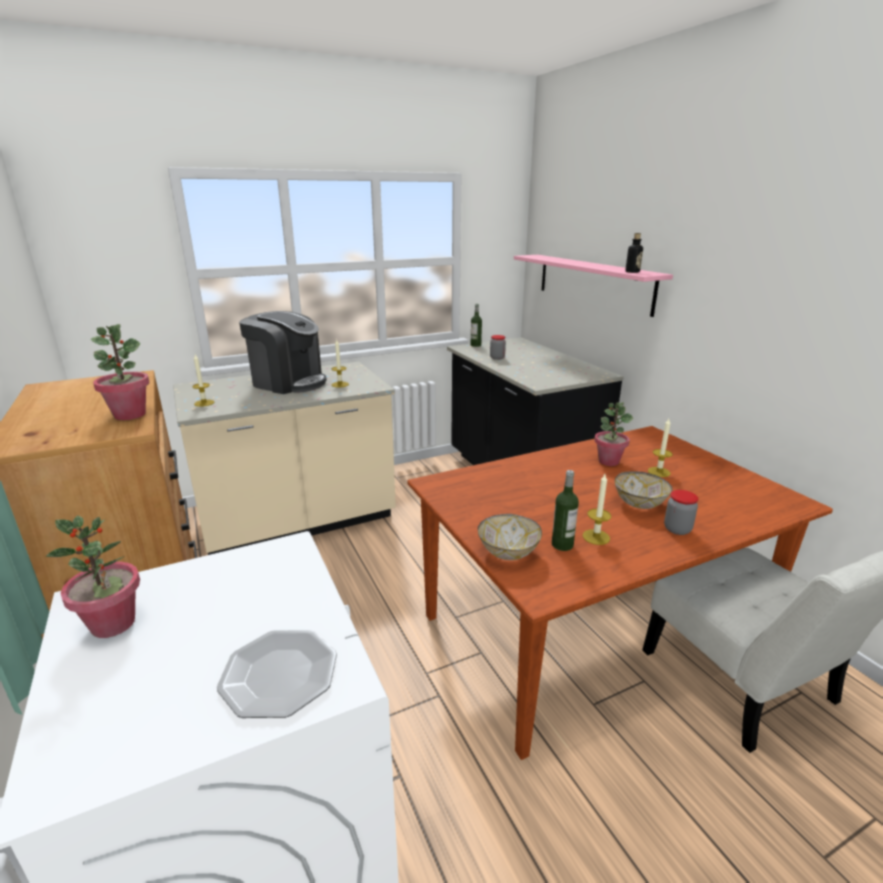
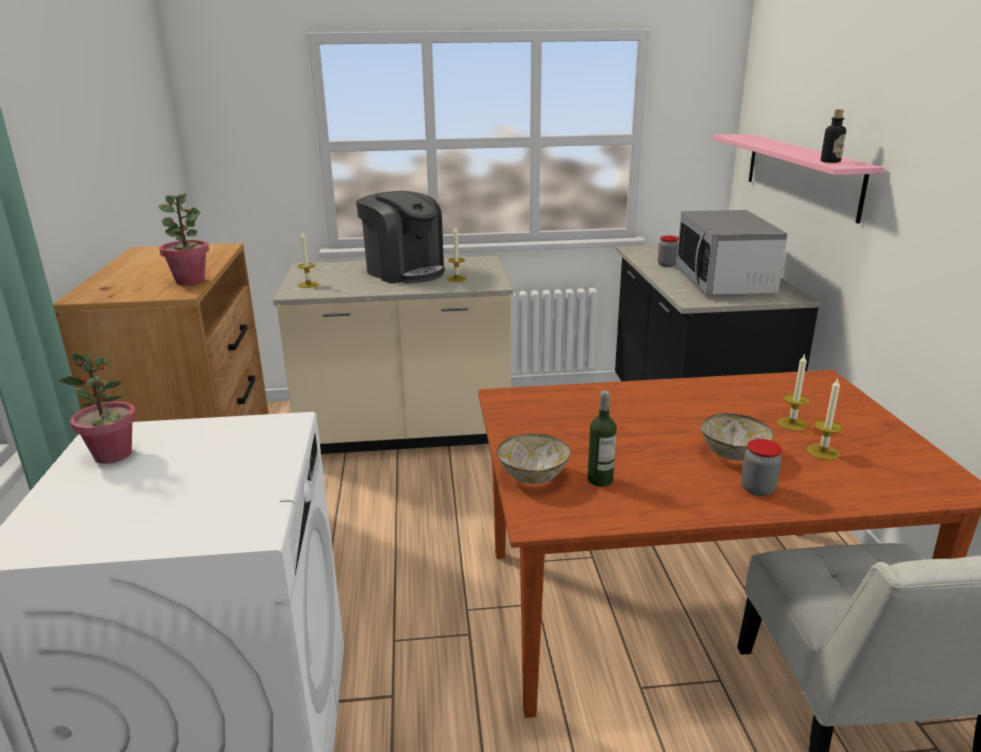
camera: 20 degrees right, 0 degrees up
(279, 674) = (208, 515): plate -> none
(475, 345) = (652, 247): bottle -> none
(548, 368) = (724, 282): none -> microwave
(596, 537) = (647, 479): candle -> candle (823, 452)
(608, 461) = (734, 403): potted plant -> none

